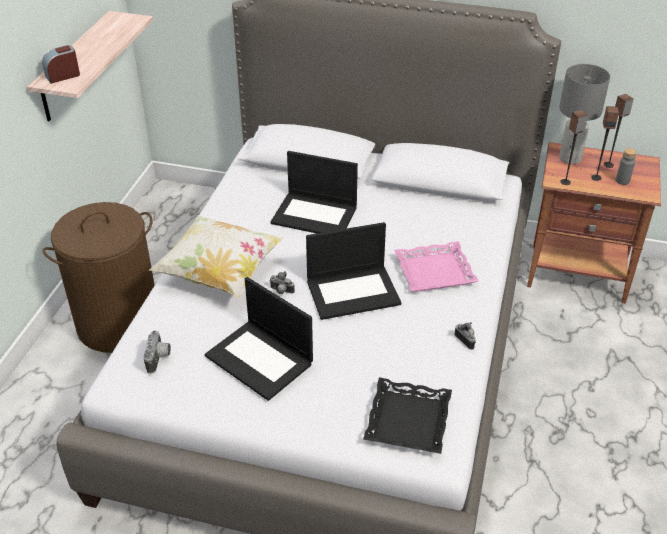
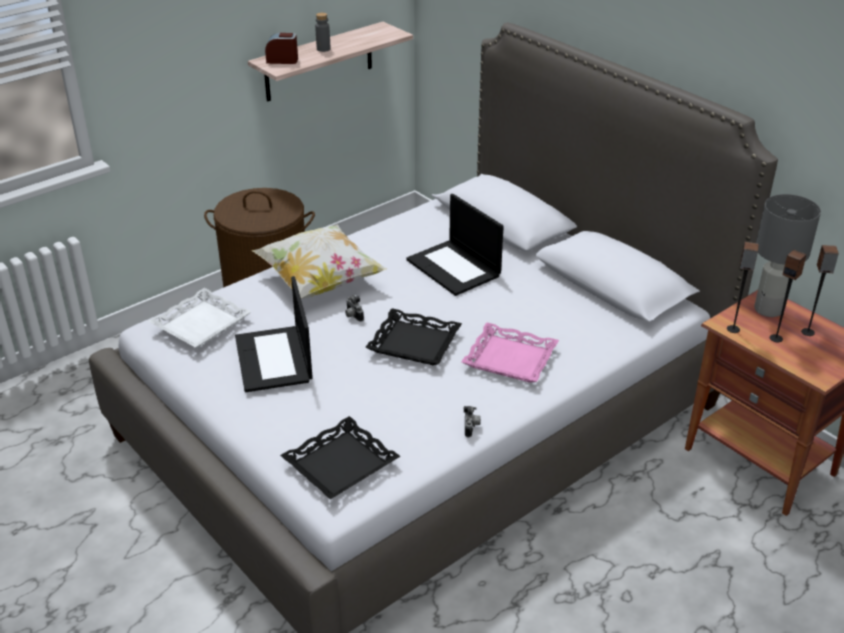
camera: 35 degrees right, 5 degrees down
(159, 359) = (200, 324): camera -> white tray
(353, 291) = (414, 343): laptop -> black tray
(622, 181) = (805, 353): grey bottle -> grey bottle (323, 49)

